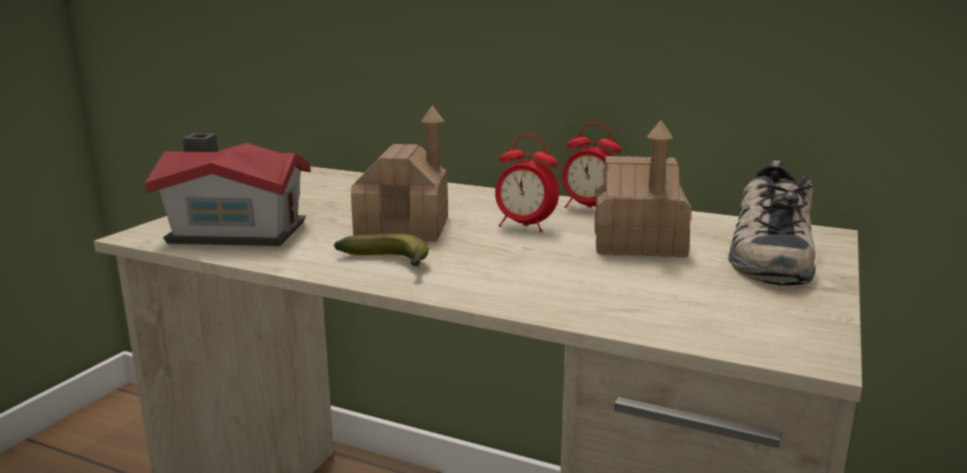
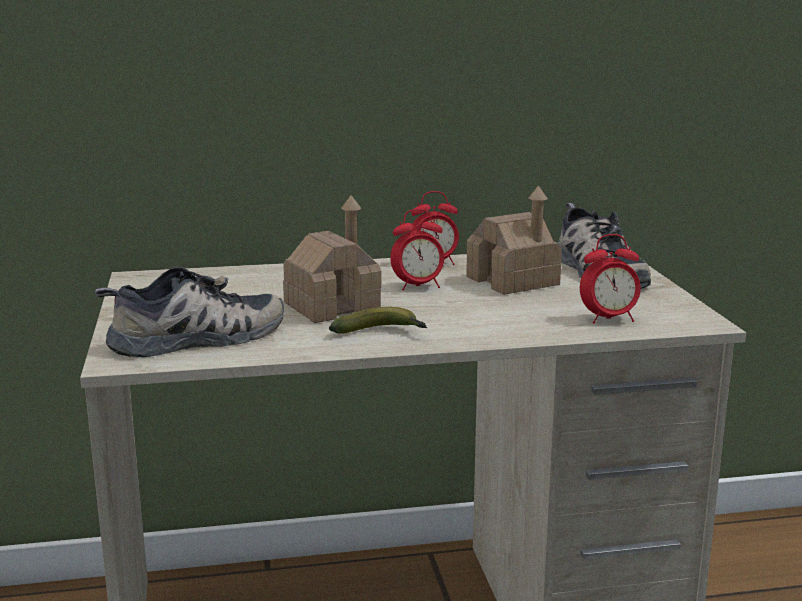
camera: 35 degrees left, 0 degrees up
(236, 231) = (198, 339): toy house -> shoe
(673, 312) = (609, 319): none -> alarm clock

